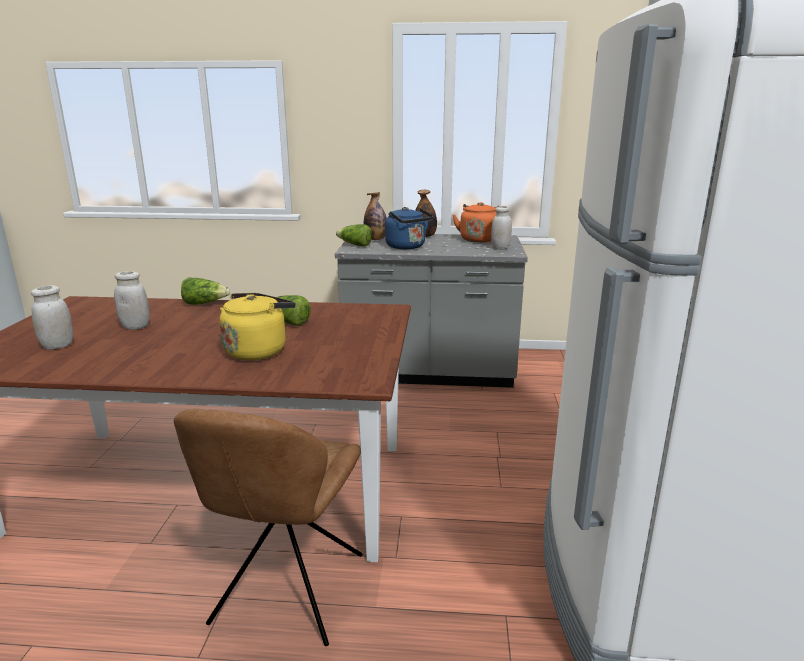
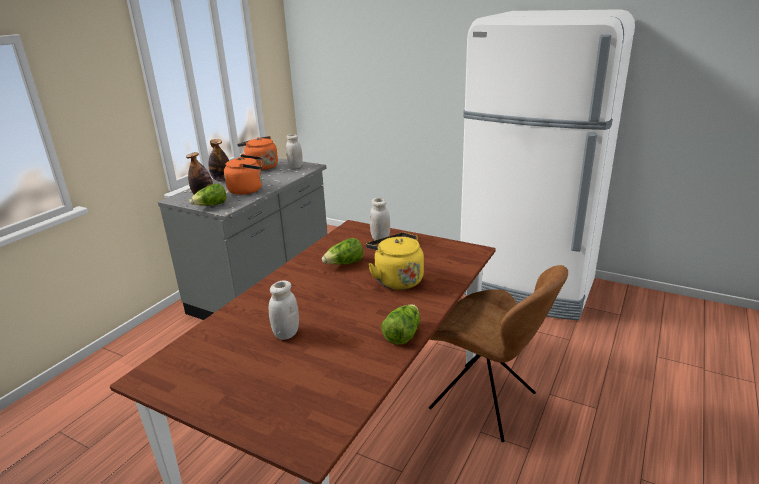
camera: 65 degrees left, 5 degrees up
(57, 346) = (304, 378): white jar -> white jar (380, 239)
(205, 303) = (253, 296): lettuce -> lettuce (402, 334)
(407, 247) = (248, 190): blue kettle -> orange kettle

